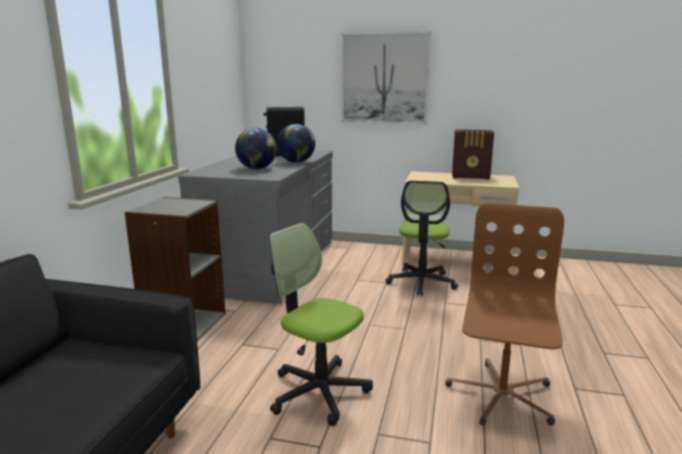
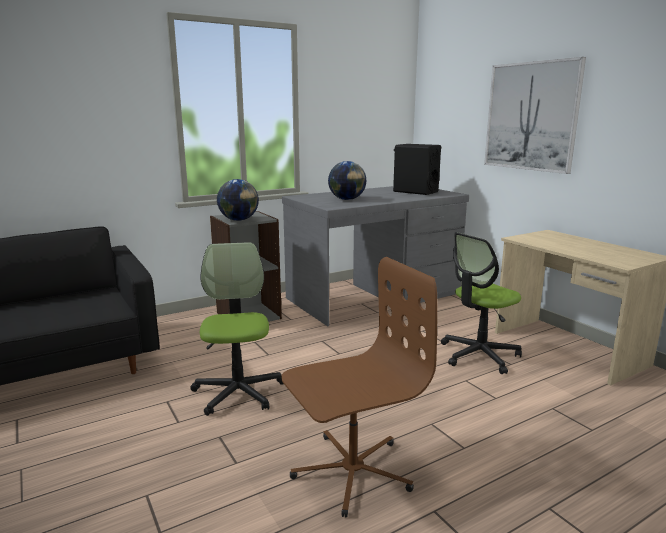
camera: 45 degrees right, 0 degrees up
(296, 162) = (397, 199): globe -> globe (238, 220)
(471, 177) = (603, 247): radio -> none

